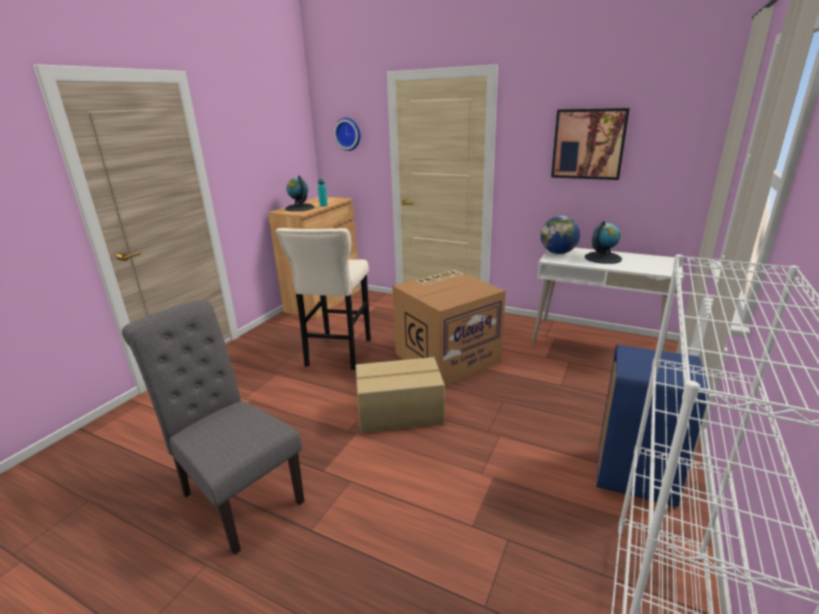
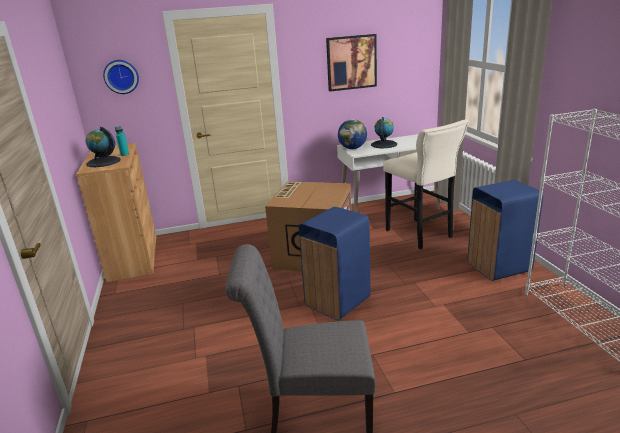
camera: 40 degrees left, 0 degrees up
(338, 354) = (224, 289): beige stool -> beige stool (420, 235)
(400, 413) = (338, 301): cardboard box -> blue trash can

